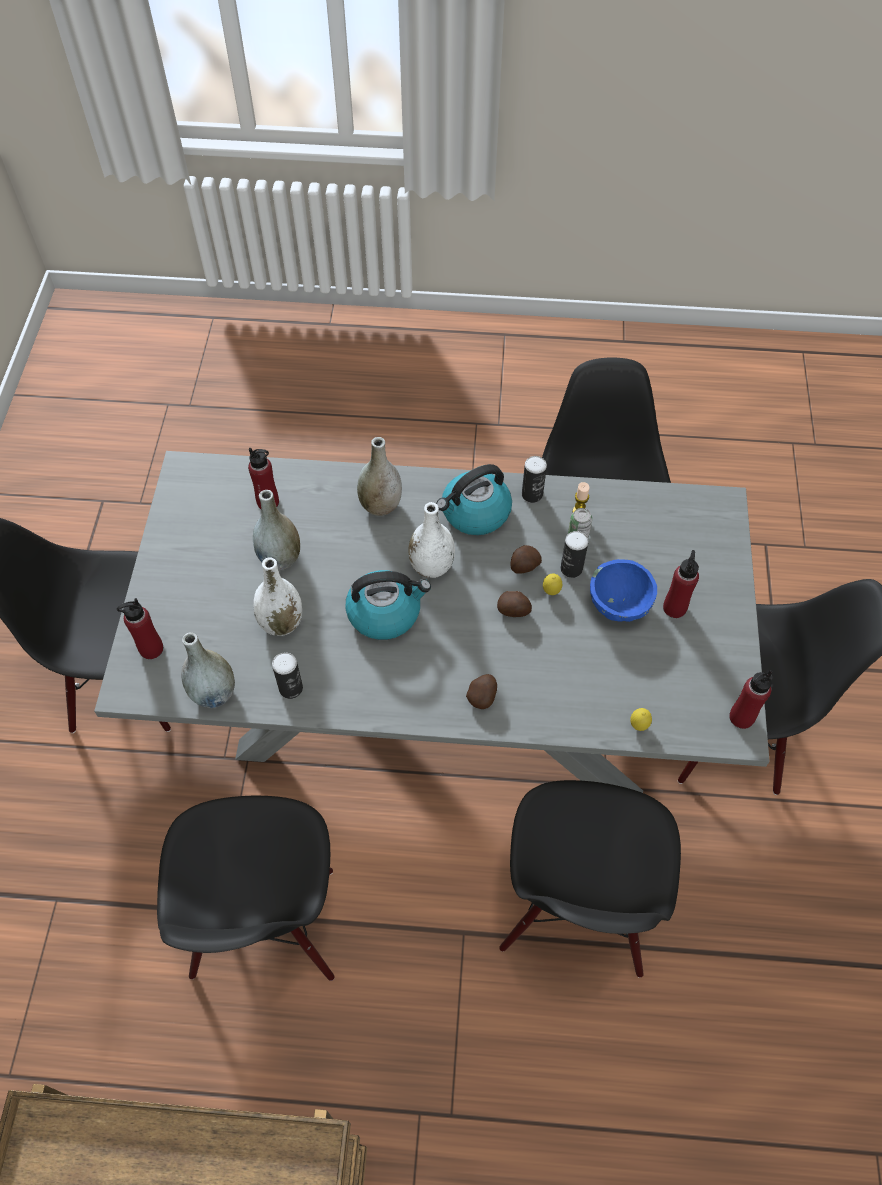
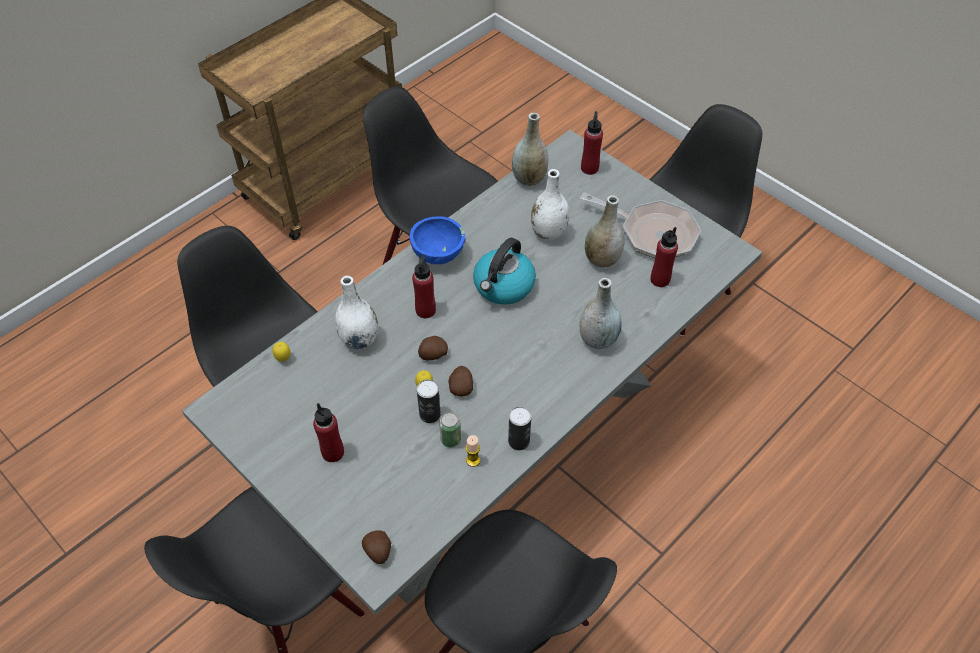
camera: 130 degrees right, 5 degrees down
(209, 540) = (652, 233): none -> frying pan
(291, 688) = (496, 212): can -> none
(431, 566) = (515, 334): white vase -> white vase (359, 339)
(475, 513) = (536, 391): kettle -> none
(482, 696) = (392, 295): potato -> potato (378, 552)
(619, 605) = (372, 419): blue bowl -> blue bowl (438, 255)
(741, 717) = (222, 420): red bottle -> red bottle (425, 310)

